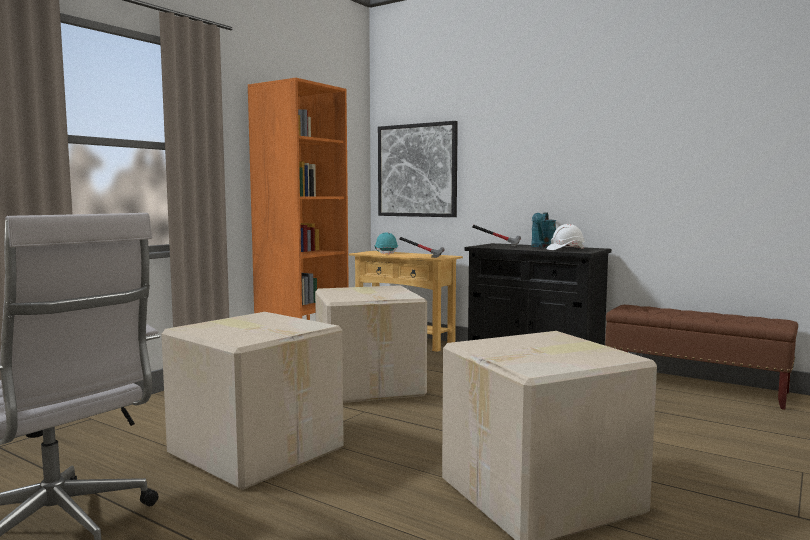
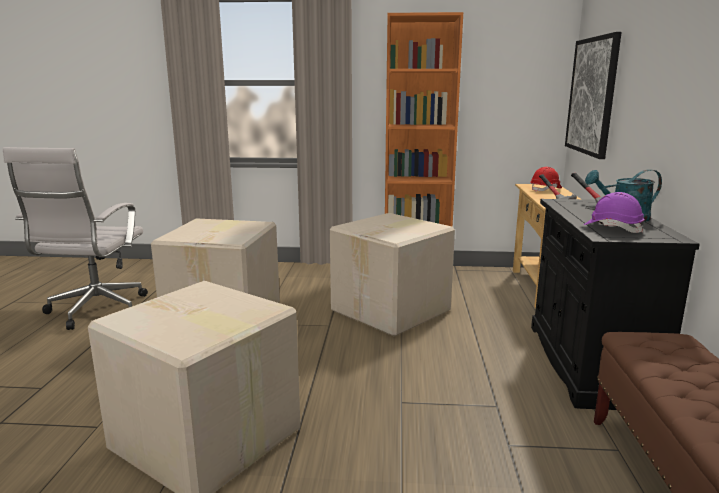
camera: 60 degrees right, 10 degrees up
(386, 253) = (545, 189): turquoise hard hat -> red hard hat
(565, 249) = (612, 228): white hard hat -> purple hard hat

